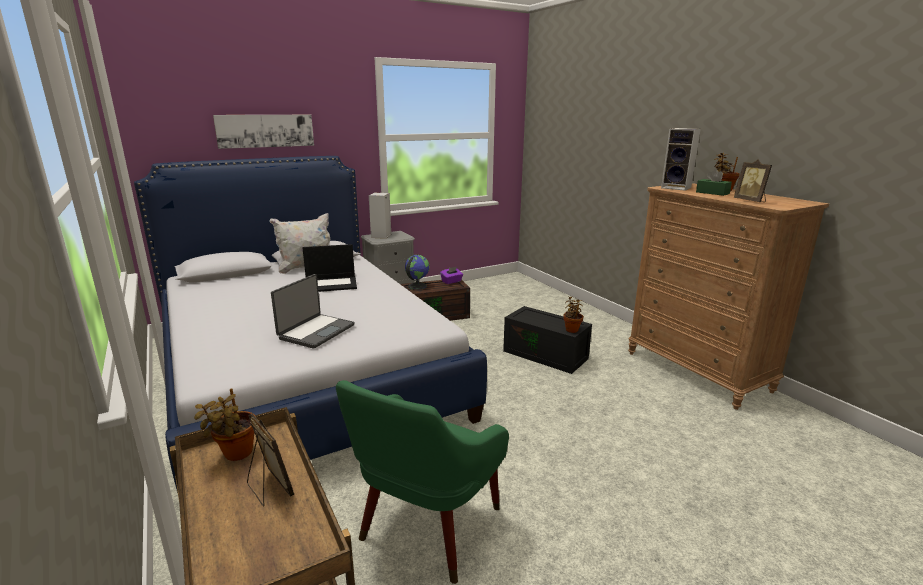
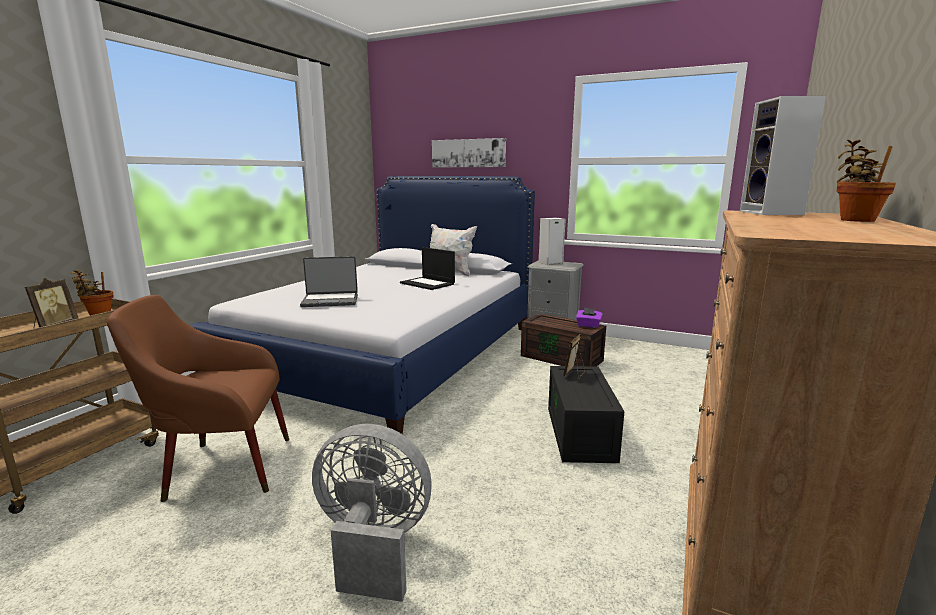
camera: 55 degrees right, 5 degrees down
(417, 286) = (548, 319): globe -> none
(426, 530) = (221, 467): green armchair -> brown armchair
(572, 329) = (582, 403): potted plant -> none
(608, 472) = (373, 545): none -> grey fan
(712, 193) = (790, 219): green tissue box -> none
(750, 201) = (778, 227): picture frame -> picture frame (574, 374)

